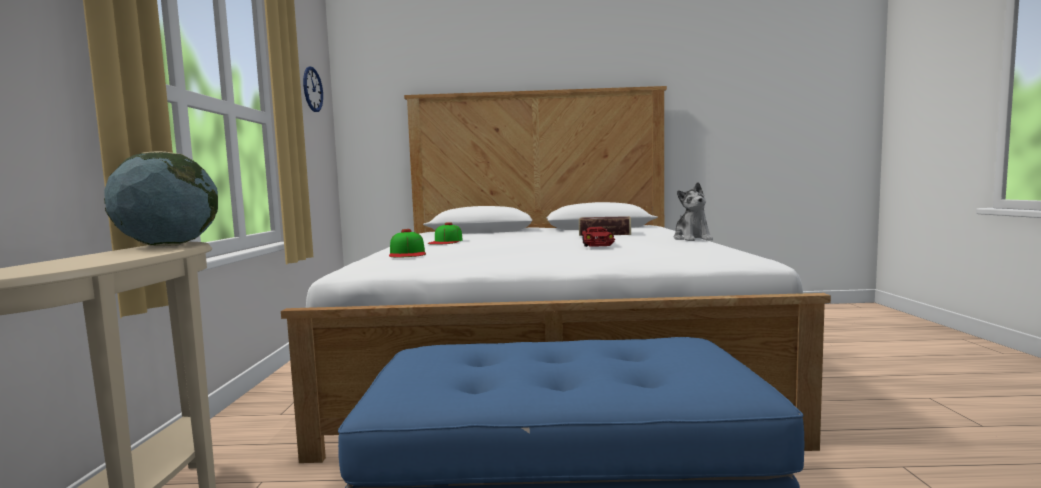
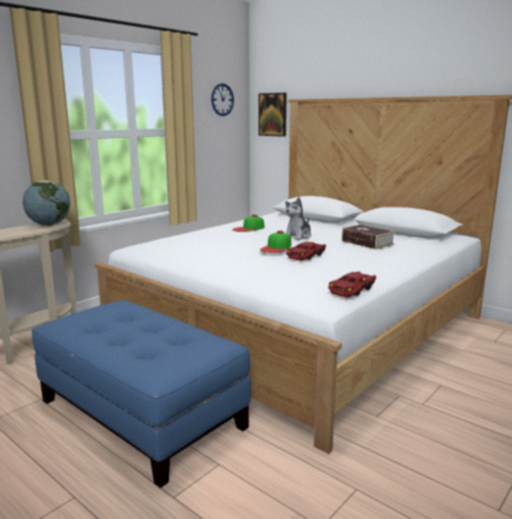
camera: 40 degrees right, 10 degrees up
(375, 116) = (272, 114): none -> picture
(407, 253) = (181, 239): cap -> cap (276, 247)
(692, 239) = (398, 266): plush toy -> plush toy (298, 236)
(736, 251) = (353, 290): none -> red toy car

